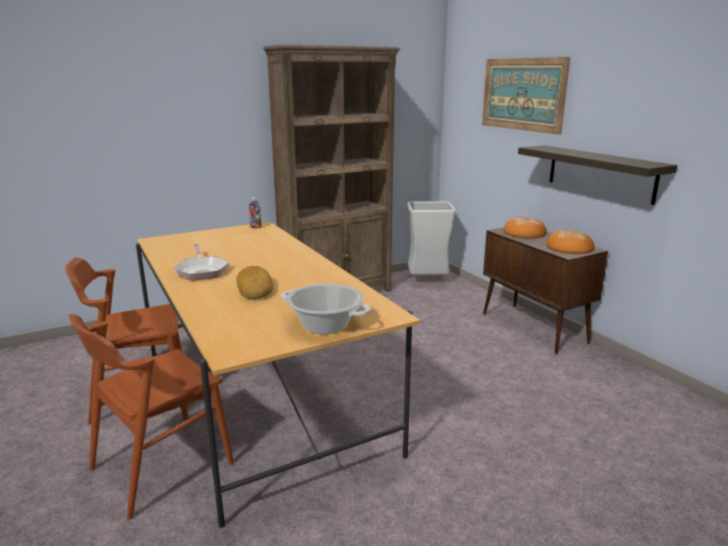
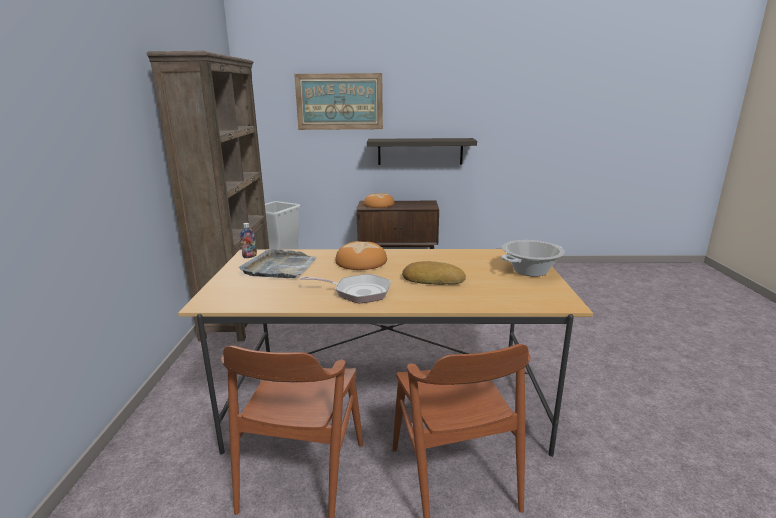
camera: 60 degrees left, 0 degrees up
(239, 239) = (280, 267): none -> grey tray
(569, 248) = (420, 204): bread -> bread (361, 262)

